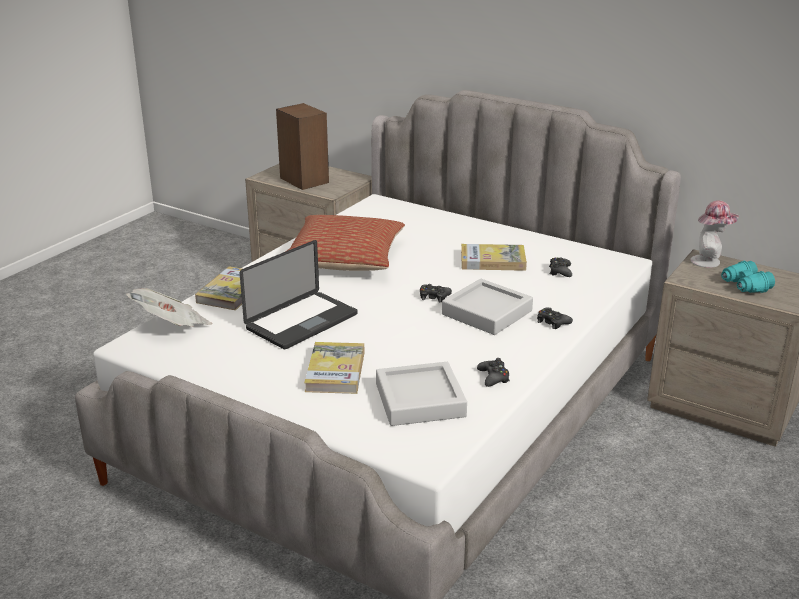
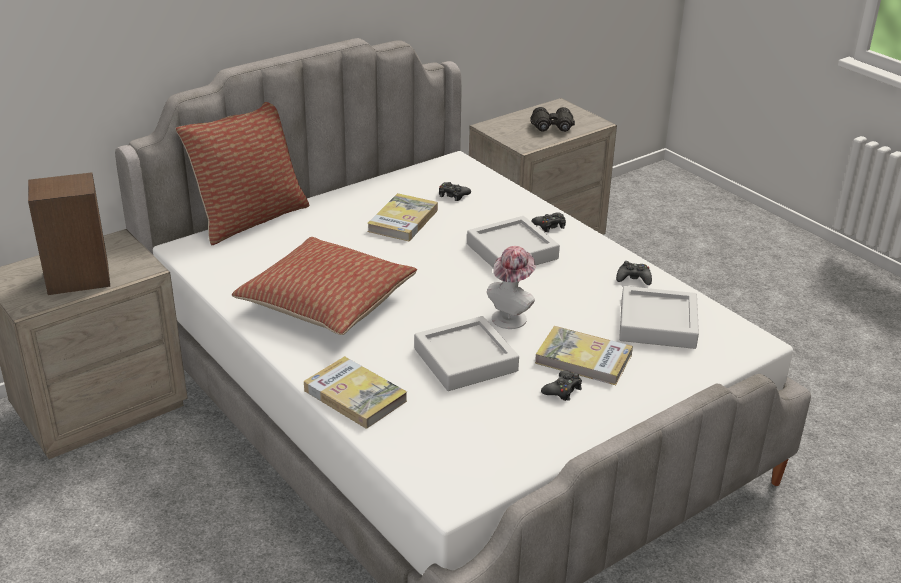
camera: 70 degrees left, 5 degrees up
(172, 326) = (419, 455): newspaper -> none
(302, 322) = (465, 360): laptop -> grey tray
(434, 297) = (460, 270): black game controller -> black game controller (562, 390)
(439, 210) = (250, 218): none -> pillow
(709, 261) = (499, 126): hat -> hat (511, 316)
(744, 286) = (552, 128): turquoise binoculars -> black binoculars

